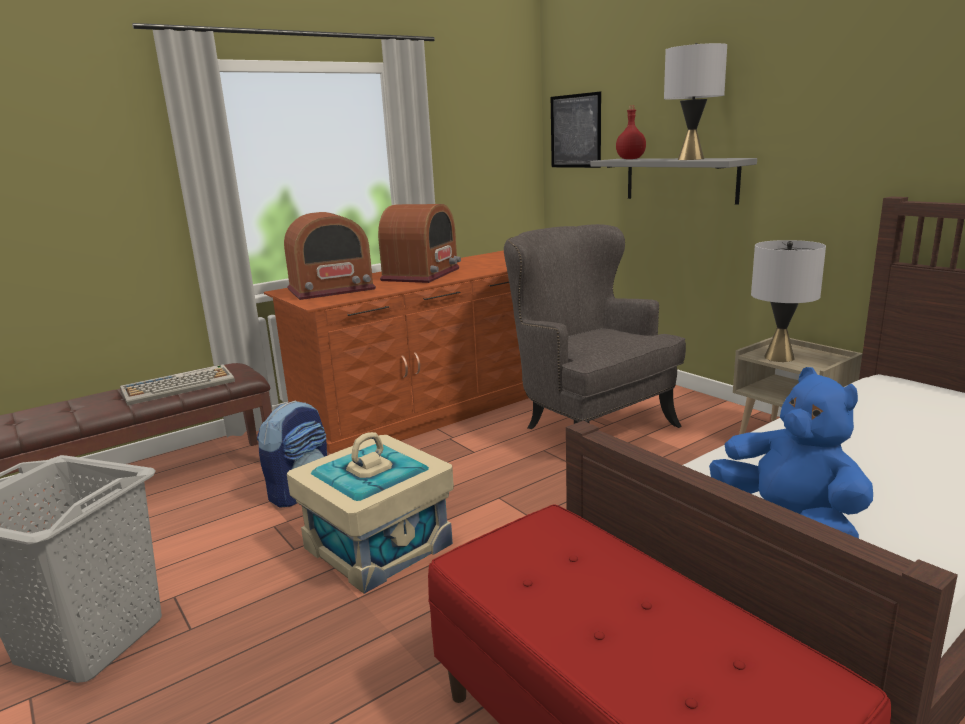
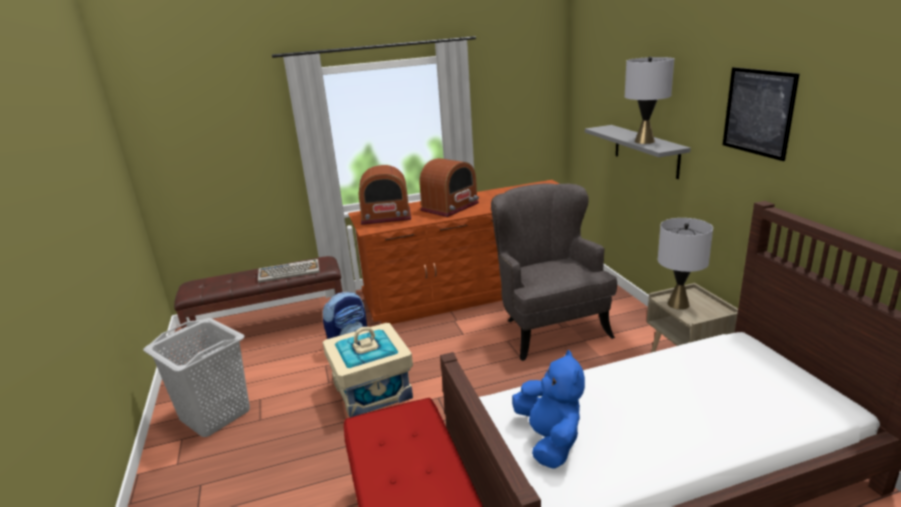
camera: 20 degrees right, 5 degrees up
(575, 131) = (588, 97): picture -> picture (758, 112)
(630, 159) = (613, 130): red bottle -> none

